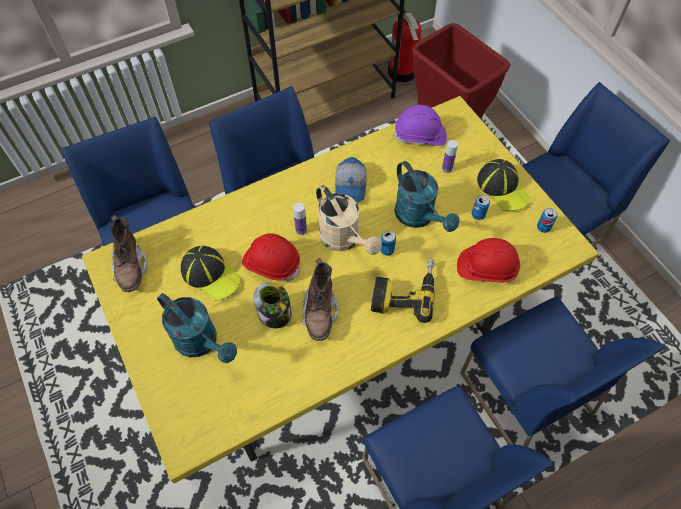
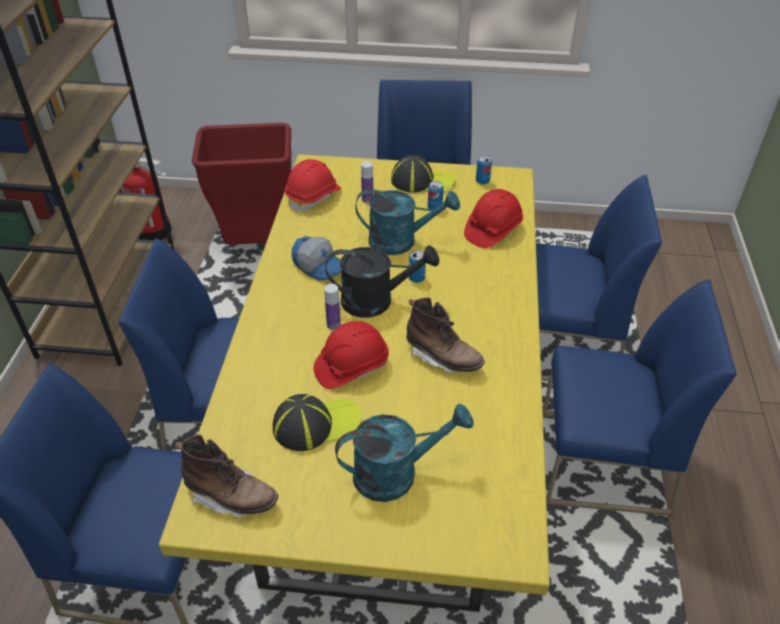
camera: 55 degrees left, 15 degrees down
(275, 314) = (415, 393): jar -> none
(344, 240) = (376, 300): beige watering can -> black watering can
(404, 291) = (471, 289): power drill -> none
(420, 136) = (314, 196): purple hard hat -> red hard hat

